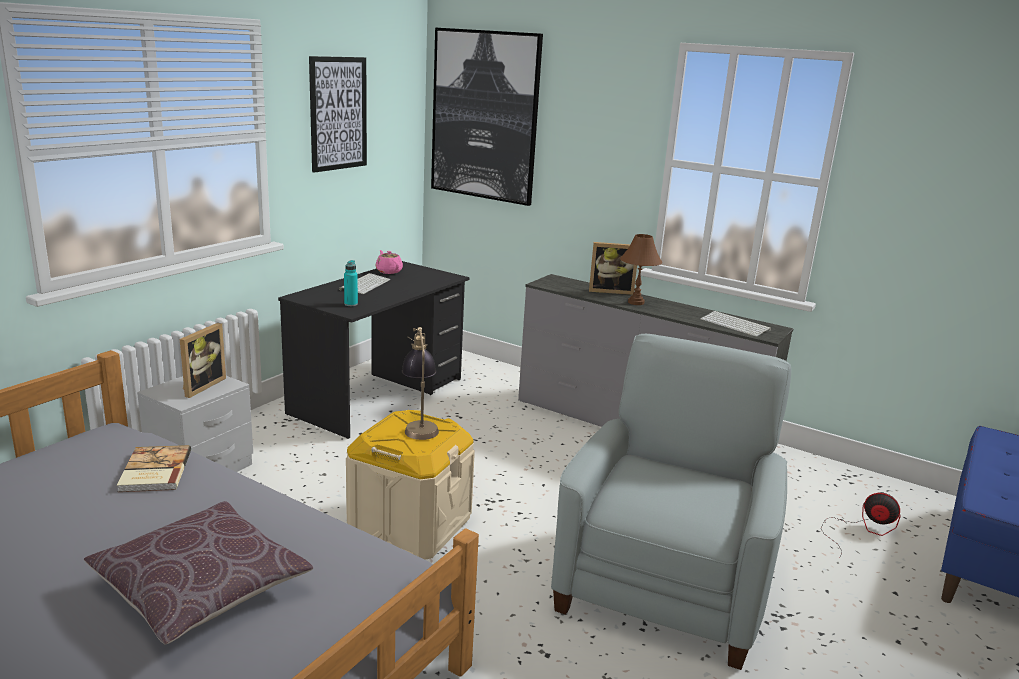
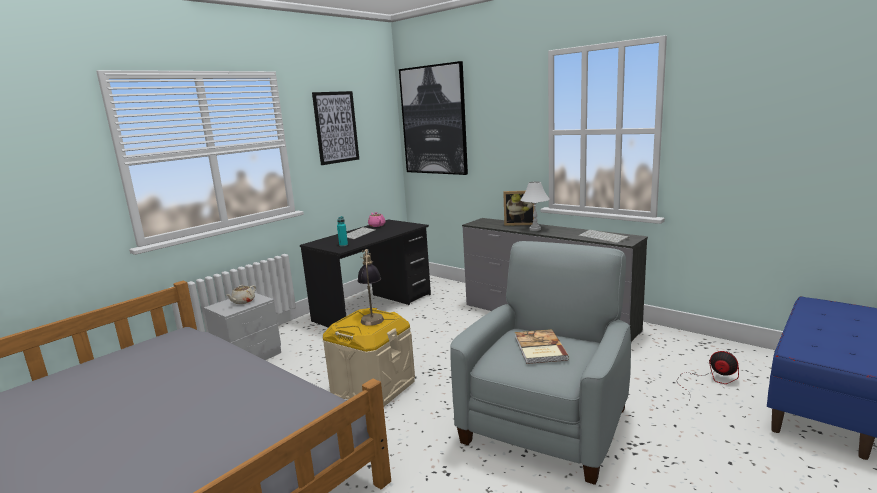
camera: 10 degrees right, 5 degrees down
(153, 471) = (196, 353): book -> book (539, 348)
(200, 386) = (243, 301): picture frame -> beige teapot
(201, 588) = (194, 424): brown pillow -> none
(636, 302) = (535, 229): brown table lamp -> white table lamp

